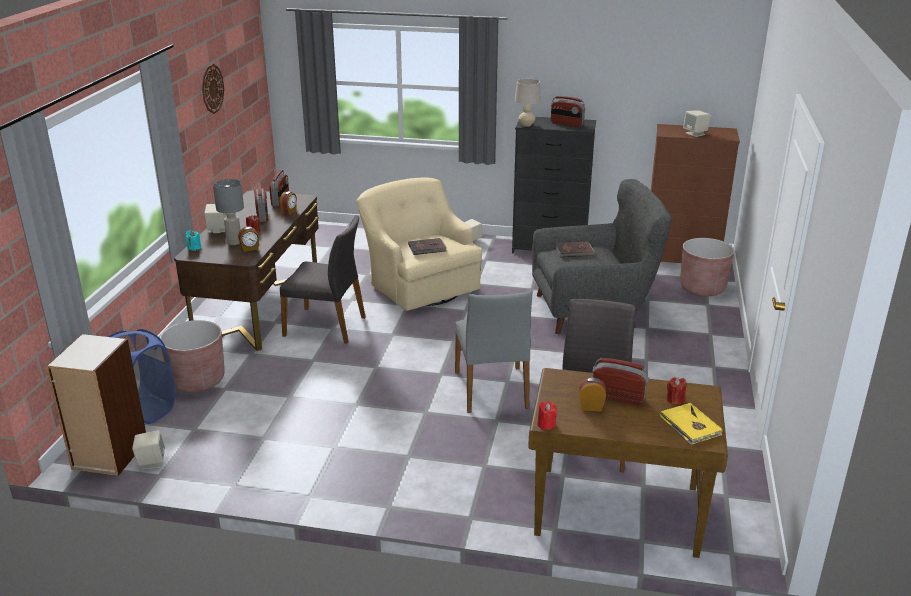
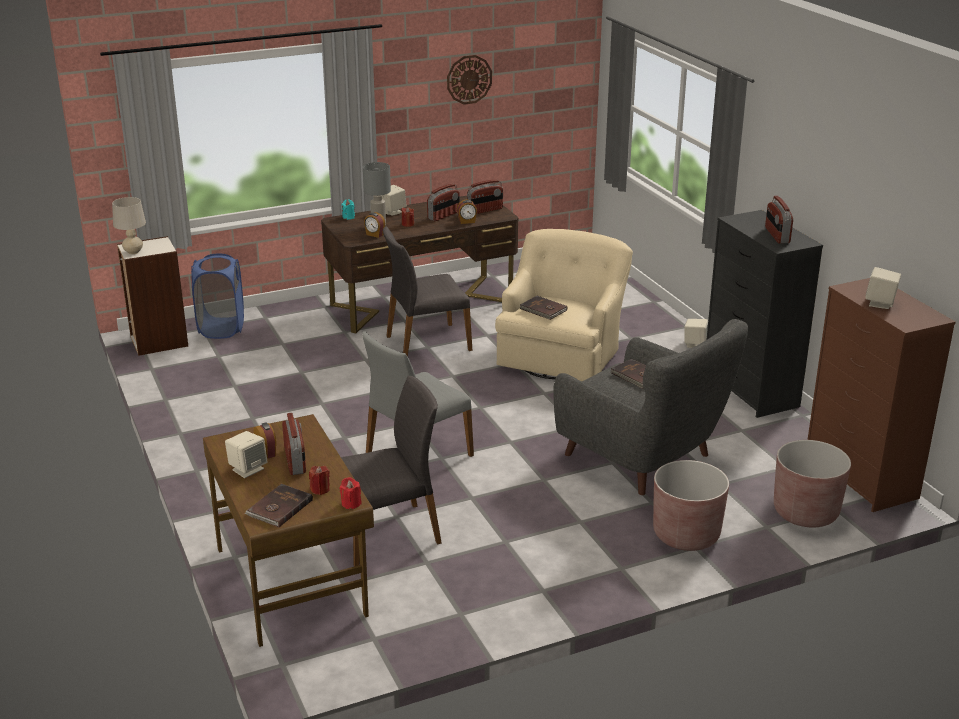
camera: 55 degrees right, 0 degrees up
(151, 462) = (164, 359): beige speaker -> beige speaker (247, 469)
(197, 380) = (282, 329): brown planter -> brown planter (686, 535)
(326, 326) = (427, 343): grey chair -> grey chair turned 90 degrees clockwise
(526, 125) = (735, 220): beige table lamp -> beige table lamp (133, 252)
(546, 424) = (217, 441): red candle -> red candle (351, 503)
(690, 426) = (279, 508): yellow book -> brown book

